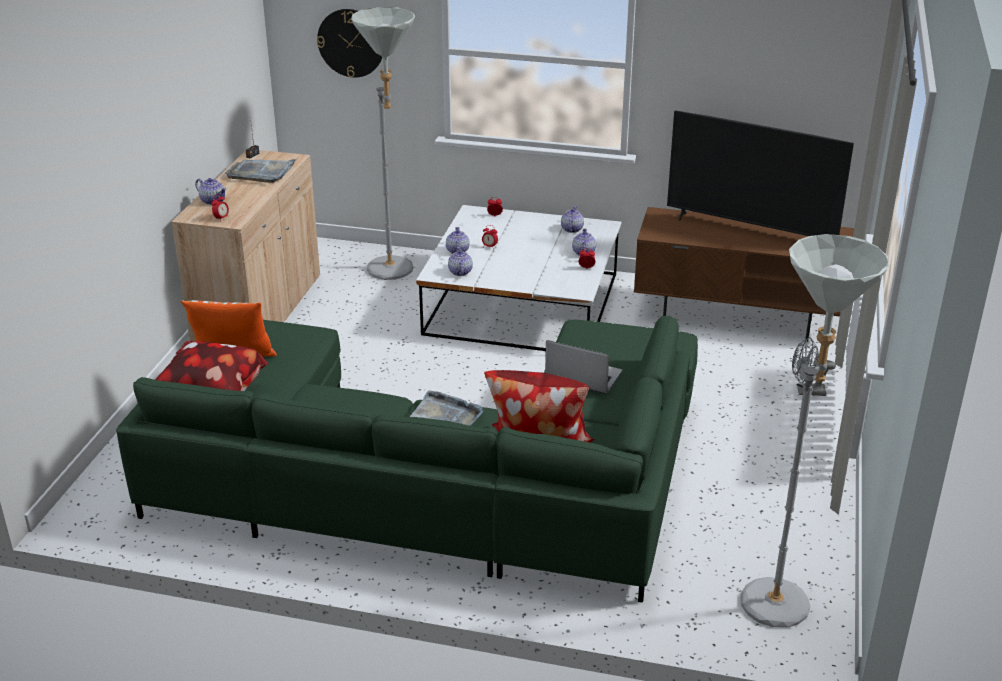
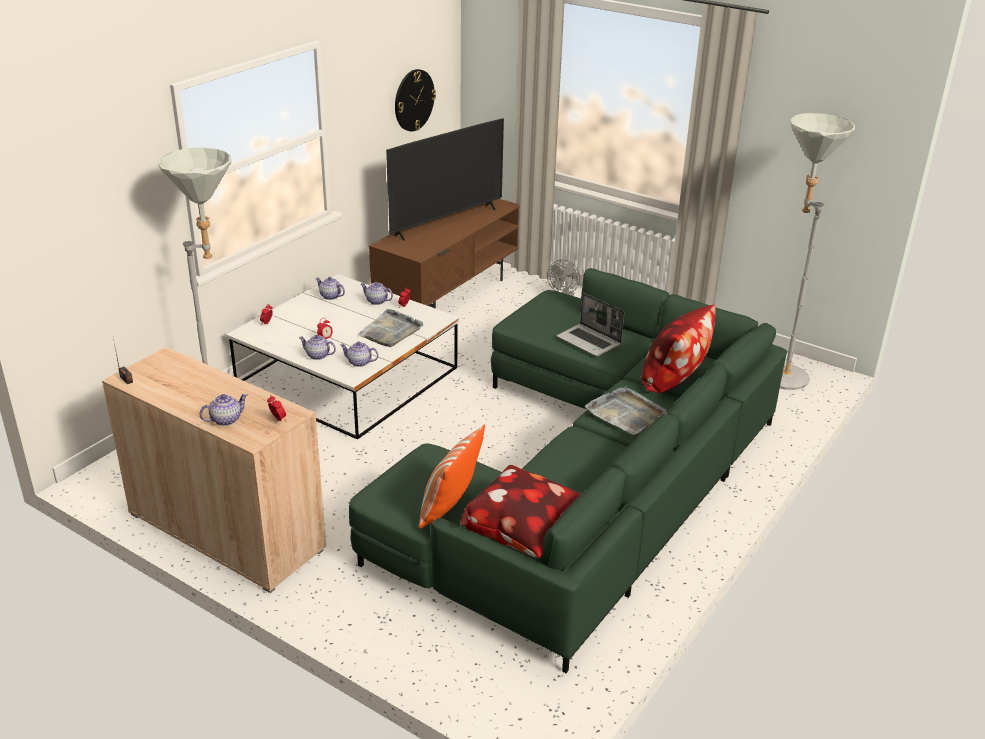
camera: 70 degrees left, 0 degrees up
(261, 172) = (181, 380): grey tray -> grey tray (390, 331)
(351, 43) = (99, 219): wall clock -> wall clock (413, 100)
(582, 377) = (589, 341): laptop -> laptop turned 90 degrees counterclockwise

